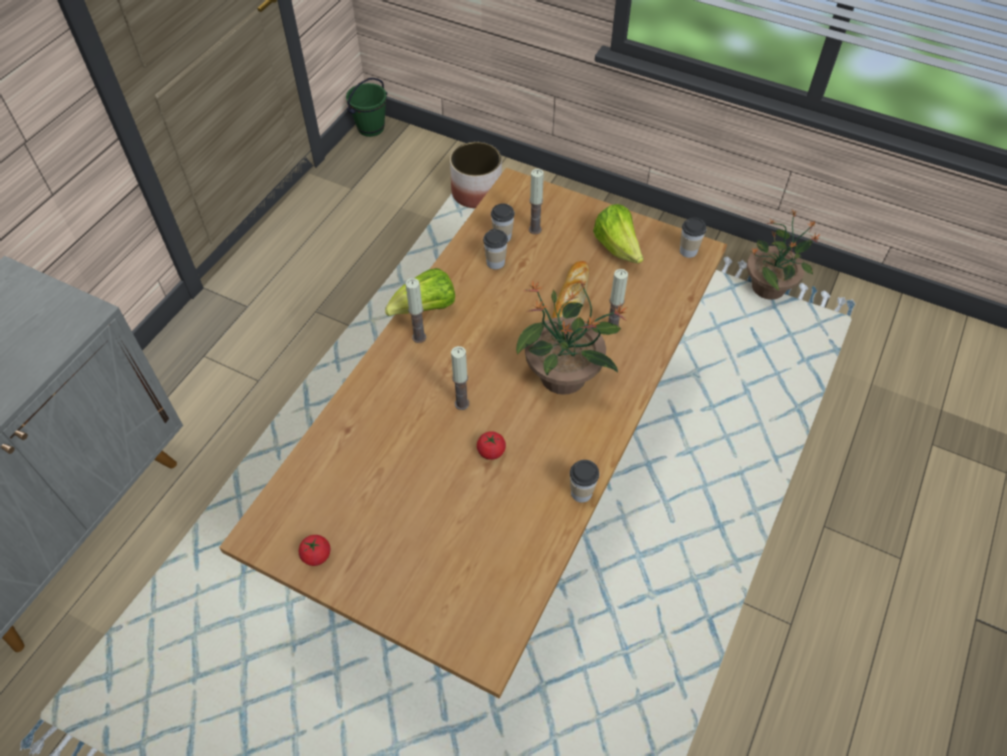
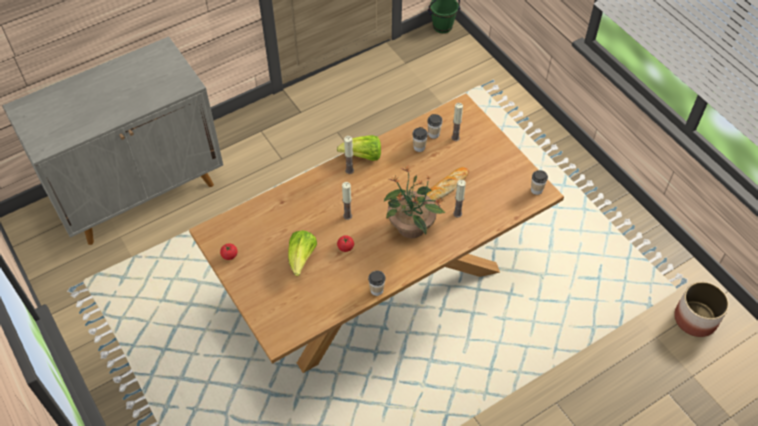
camera: 30 degrees right, 0 degrees up
(477, 193) = (482, 98): planter -> planter (695, 319)
(617, 248) = (495, 169): lettuce -> lettuce (301, 258)
(769, 287) = (634, 244): potted plant -> none

